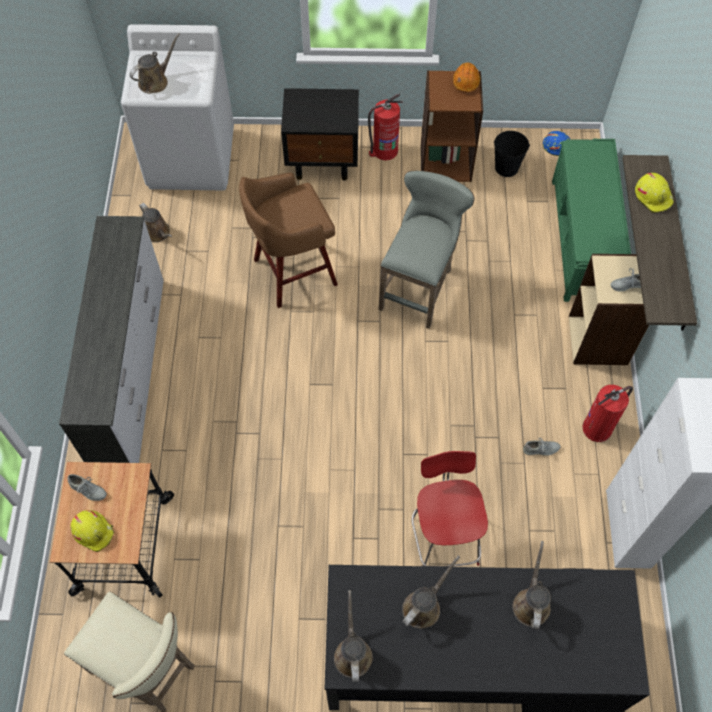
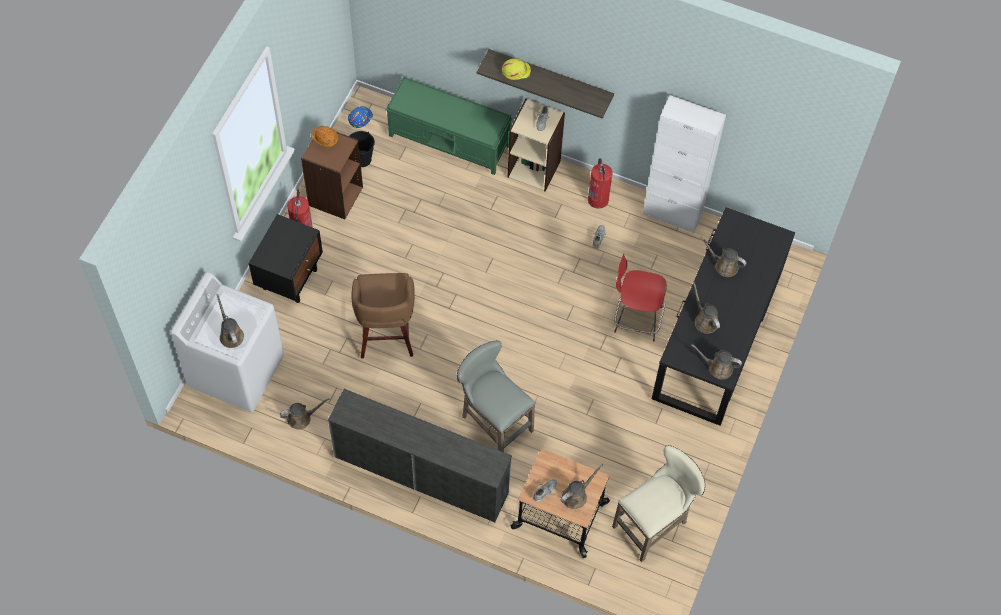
camera: 70 degrees left, 0 degrees up
(93, 531) = (576, 495): yellow hard hat -> brown watering can
(420, 287) = (439, 257): grey stool -> grey stool (493, 422)

